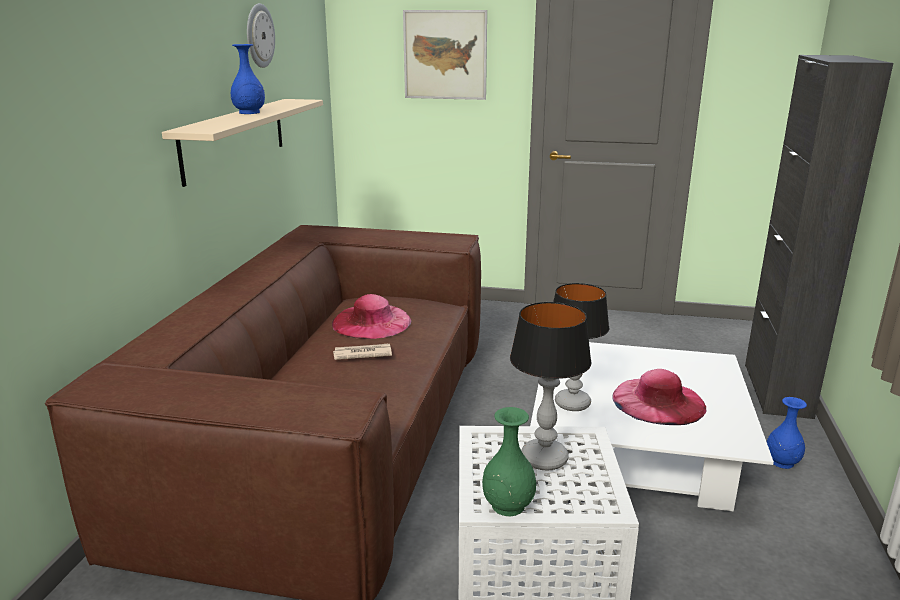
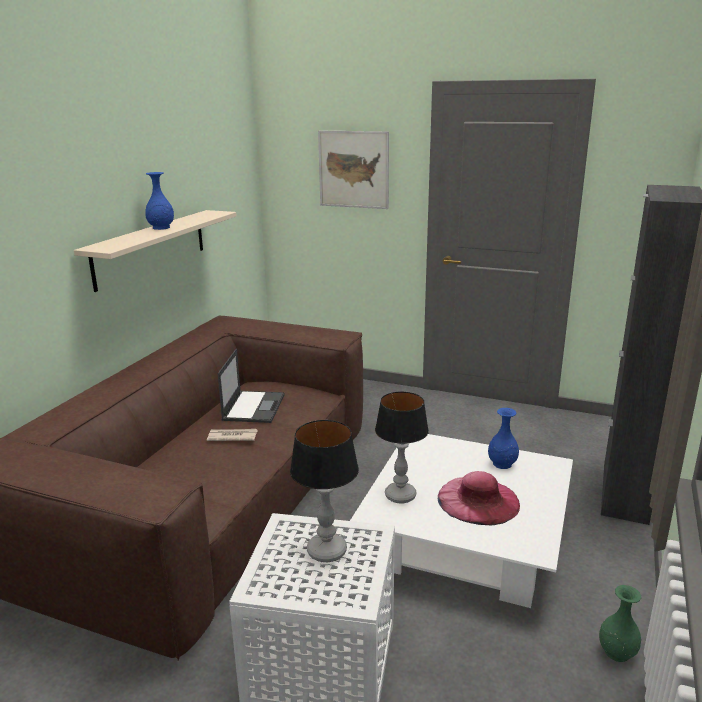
camera: 10 degrees right, 0 degrees up
(259, 36) = (179, 161): wall clock -> none
(371, 322) = (254, 407): pink hat -> laptop
(508, 505) = (275, 591): green vase -> green vase (616, 652)
(781, 462) = (597, 565): blue vase -> blue vase (501, 464)

